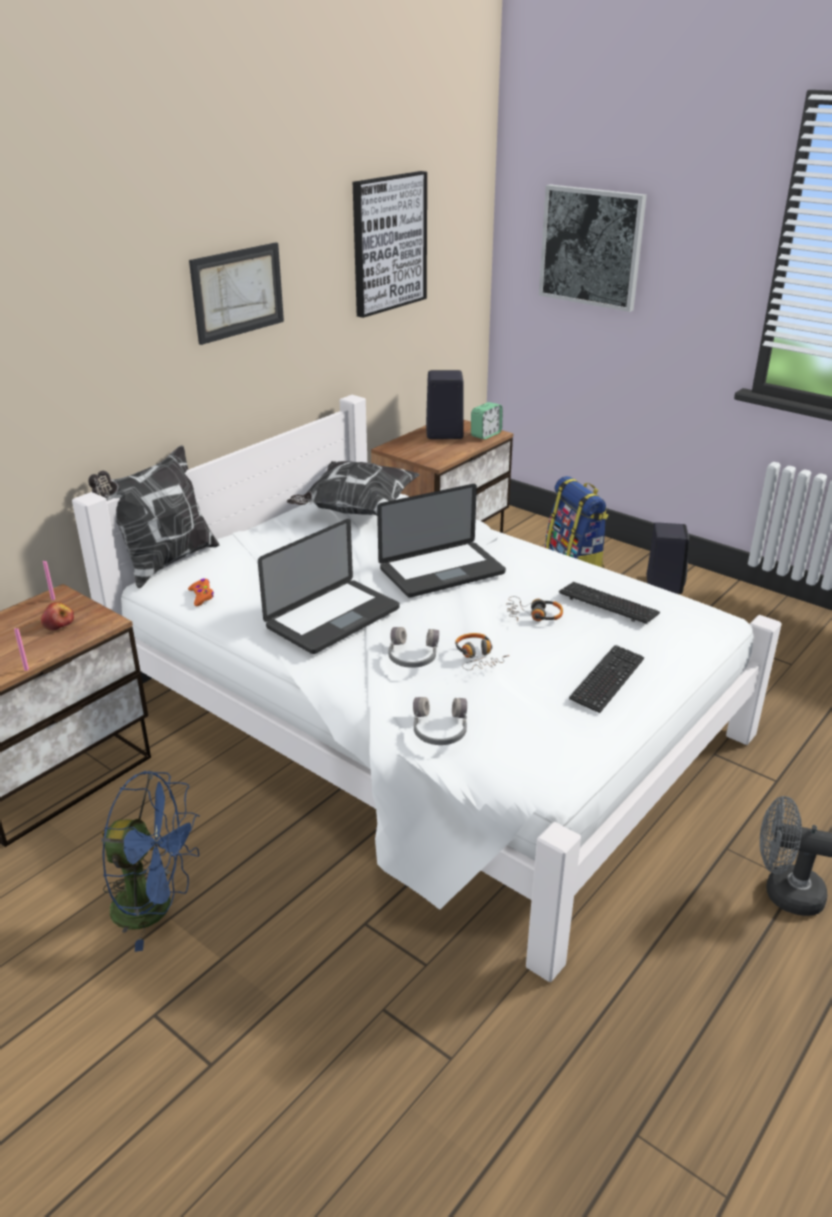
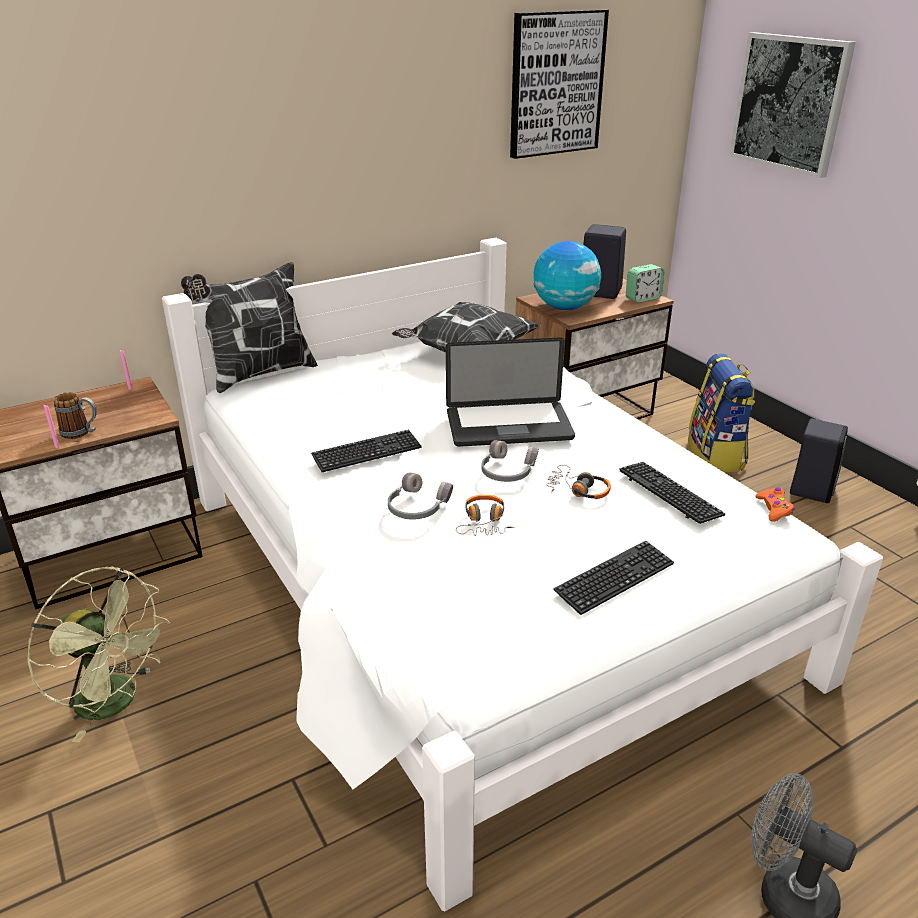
camera: 20 degrees right, 0 degrees up
(40, 651) = (81, 433): none -> mug
(58, 623) = (116, 411): apple -> none
(155, 907) = (117, 702): blue fan -> green fan
(202, 596) = (266, 410): orange game controller -> orange game controller (774, 509)
(237, 292) = (365, 115): picture -> none
(333, 618) = (367, 453): laptop -> keyboard
(422, 453) = (564, 307): none -> globe
(439, 730) = (390, 592): grey headphones -> grey headphones (507, 471)

